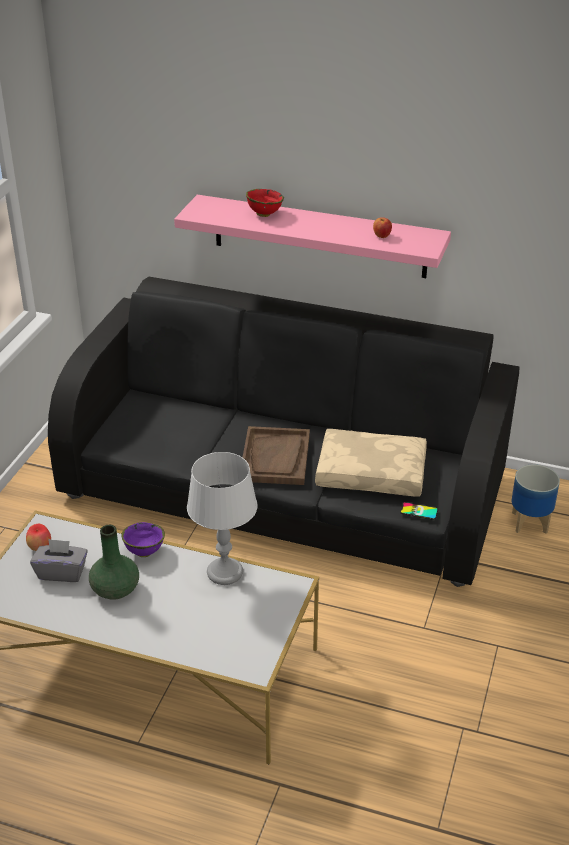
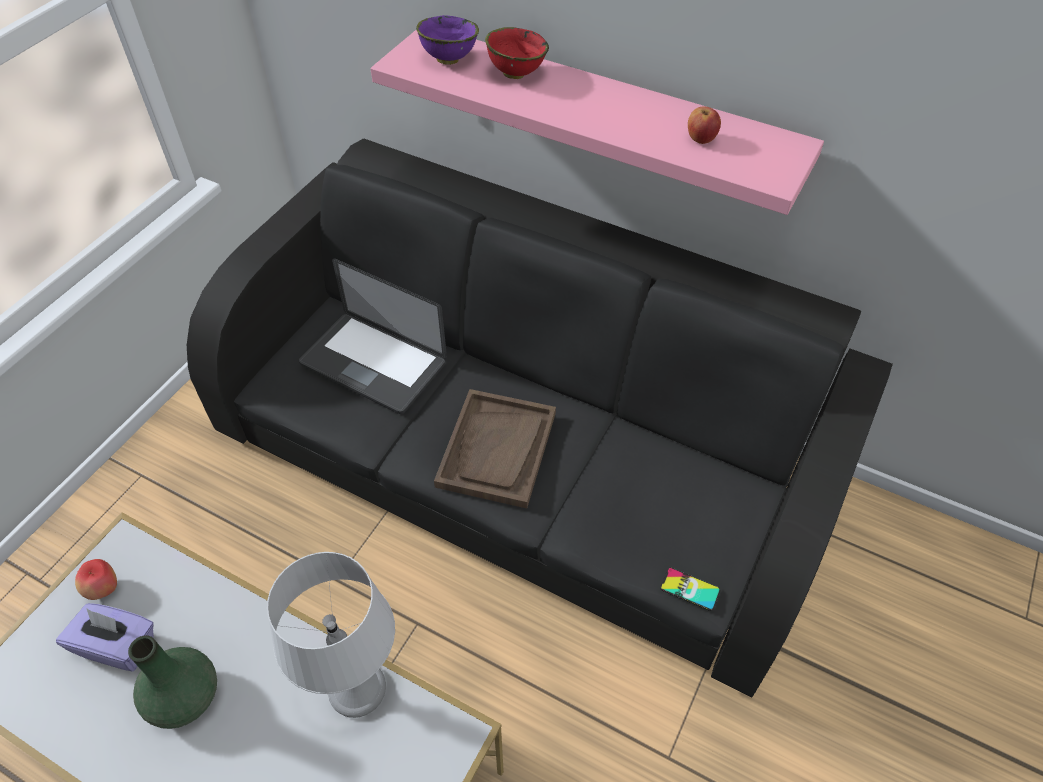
camera: 10 degrees right, 15 degrees up
(62, 572) = (118, 646): grey tissue box -> purple tissue box
(143, 552) = (248, 623): purple bowl -> purple bowl (448, 59)
(175, 423) = (373, 364): none -> laptop
(372, 472) = (633, 496): beige pillow -> none
(530, 522) = (858, 578): planter -> none

